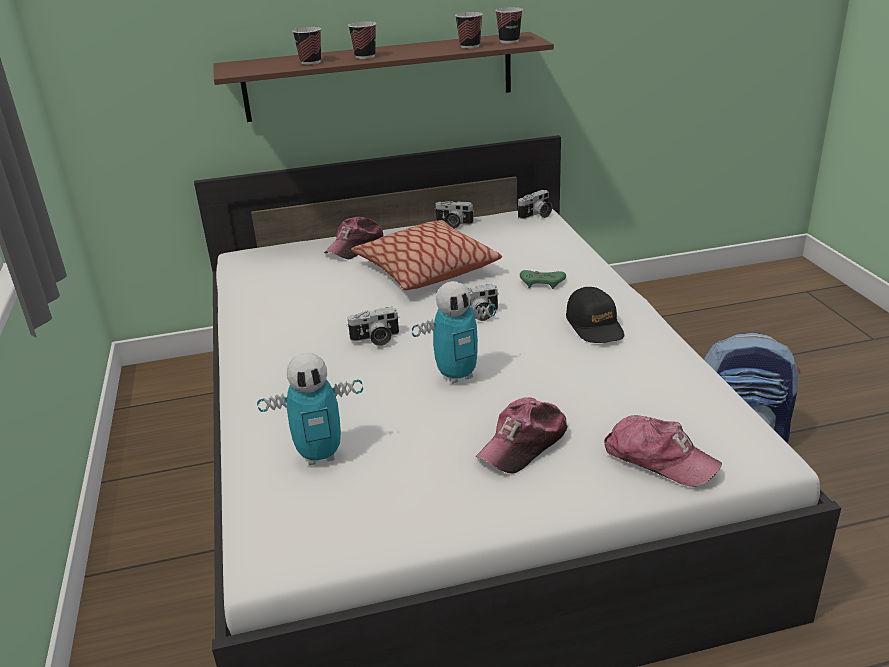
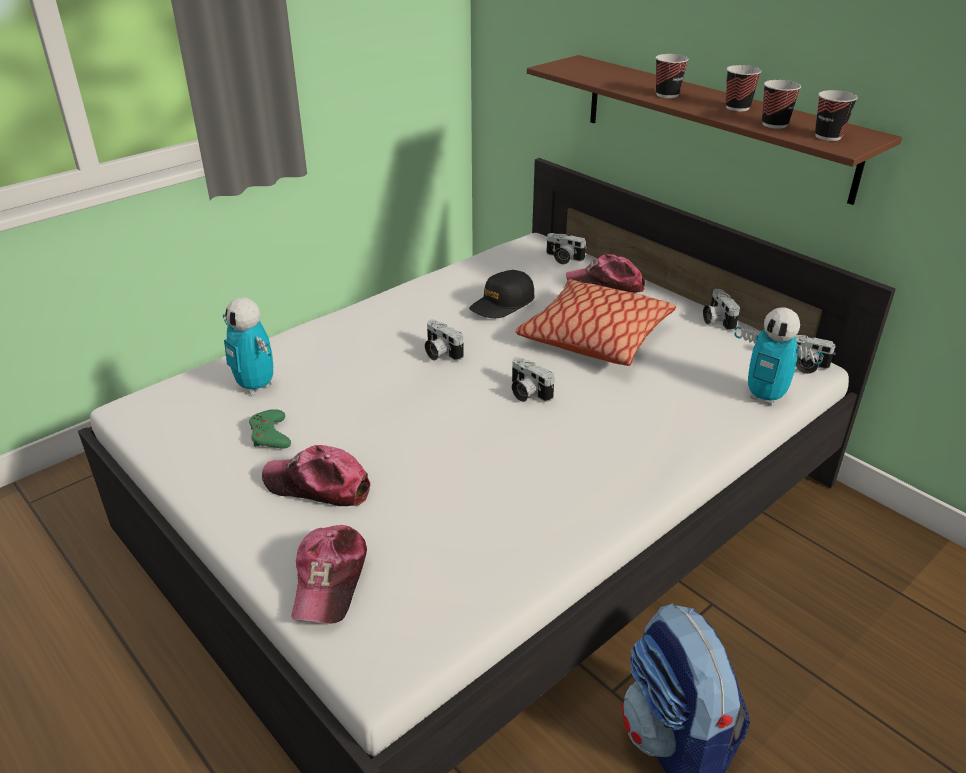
camera: 60 degrees right, 5 degrees up
(291, 251) = (563, 259): none -> camera
(310, 62) = (619, 82): cup -> cup (737, 107)
(457, 376) = (407, 415): toy robot -> toy robot (765, 397)
(542, 283) = (635, 415): green game controller -> green game controller (270, 435)
(595, 325) = (568, 476): black cap -> black cap (502, 304)

